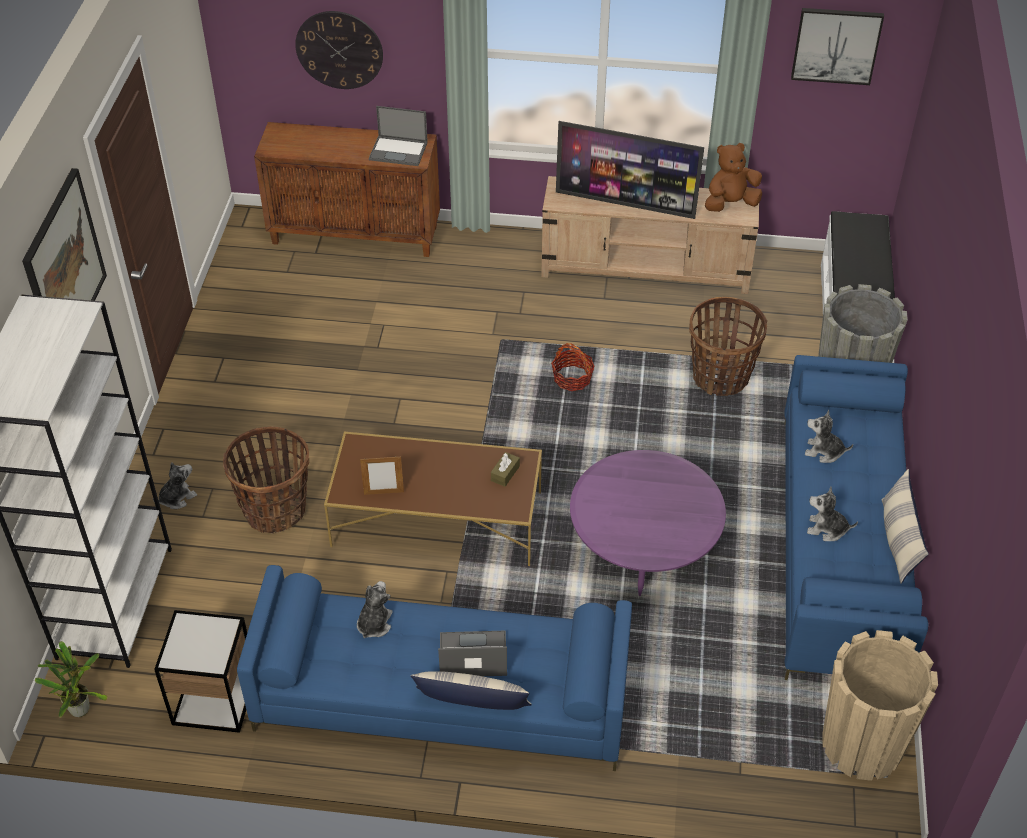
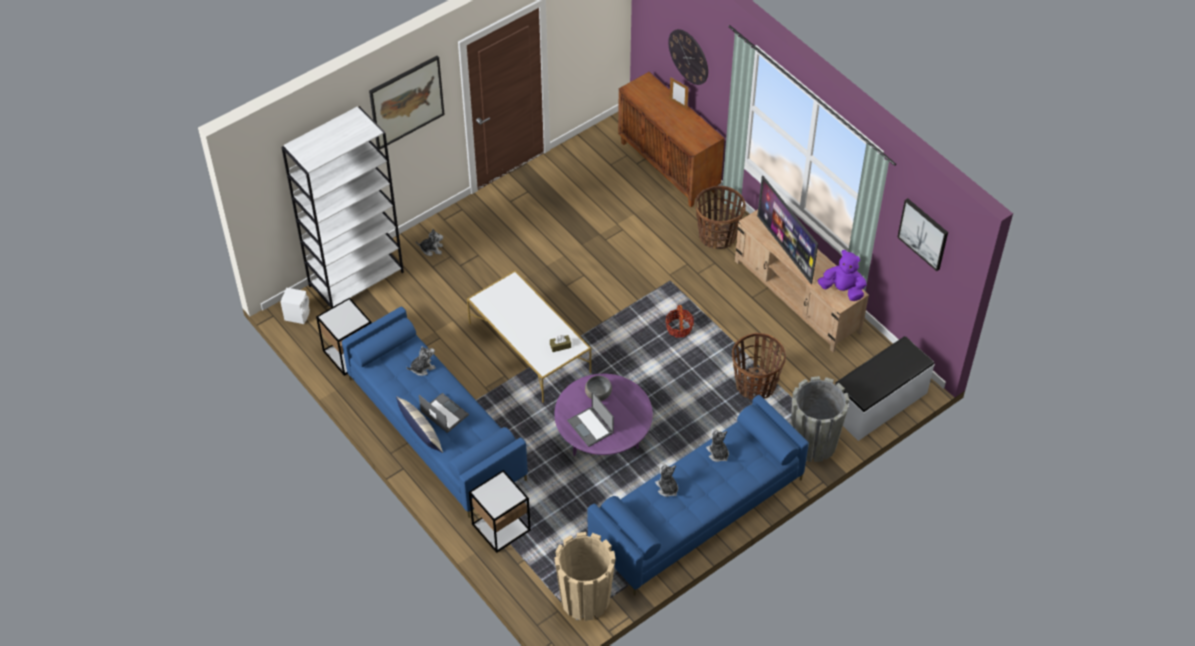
camera: 45 degrees right, 5 degrees up
(80, 707) = (297, 314): potted plant -> white speaker
(275, 510) = (465, 288): basket -> basket (717, 236)
(384, 493) = (497, 313): picture frame -> picture frame (678, 104)
(399, 151) = (693, 135): laptop -> laptop (591, 427)
(436, 519) = (529, 347): brown coffee table -> white coffee table
(616, 492) = (598, 394): none -> grey bowl
(666, 748) = (501, 527): none -> side table
(730, 204) = (842, 290): brown plush toy -> purple plush toy
(898, 540) = (693, 520): pillow -> none

